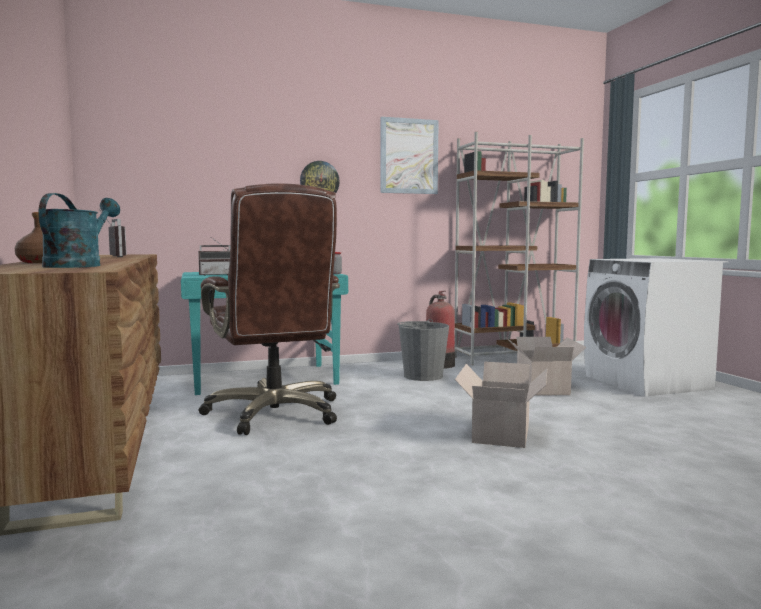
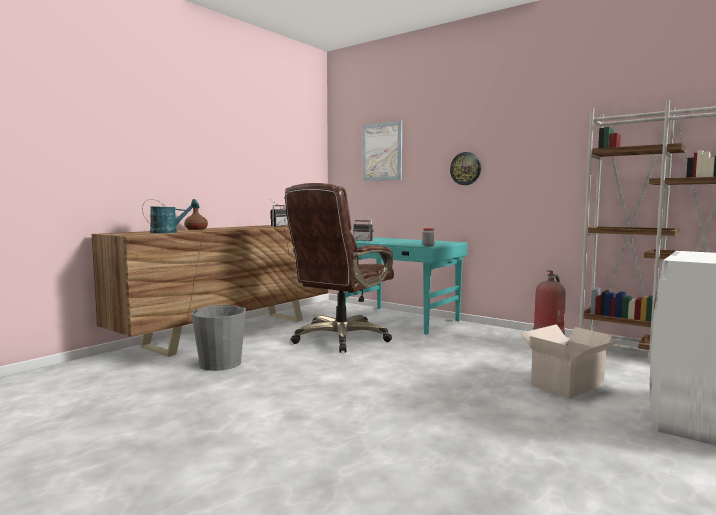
camera: 55 degrees right, 0 degrees up
(409, 156) = (547, 139): picture -> picture (382, 152)
(422, 376) = (501, 346): grey bucket -> grey bucket (220, 363)
(500, 434) = (401, 394): cardboard box -> none

